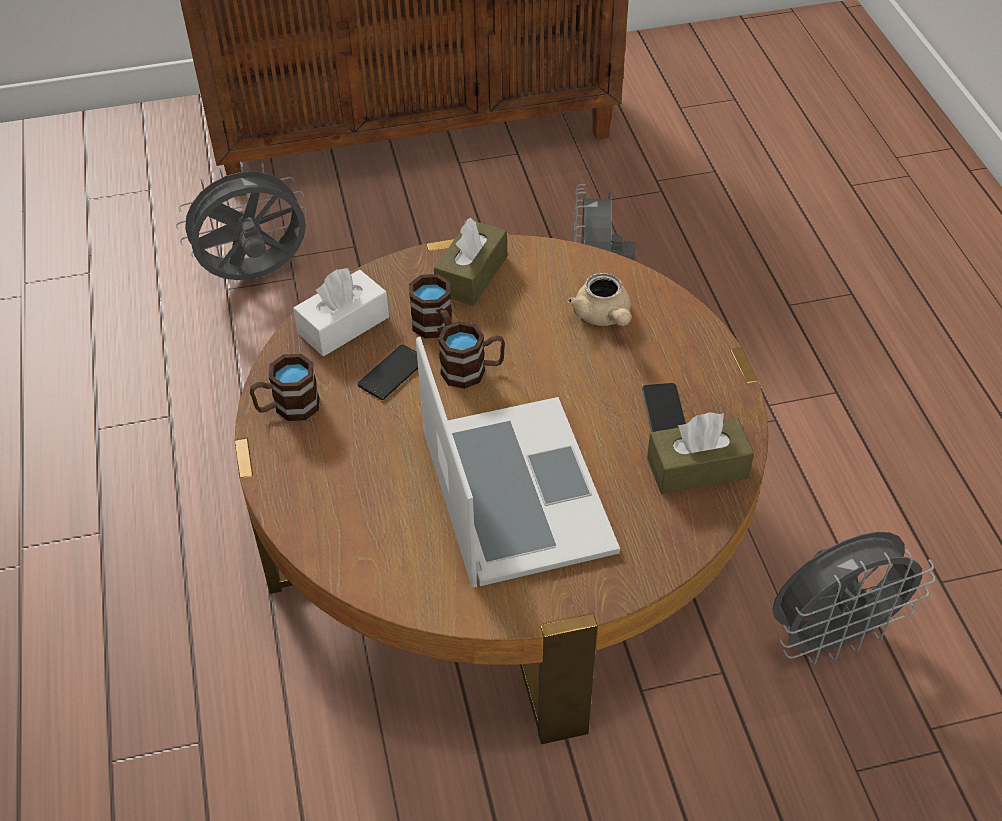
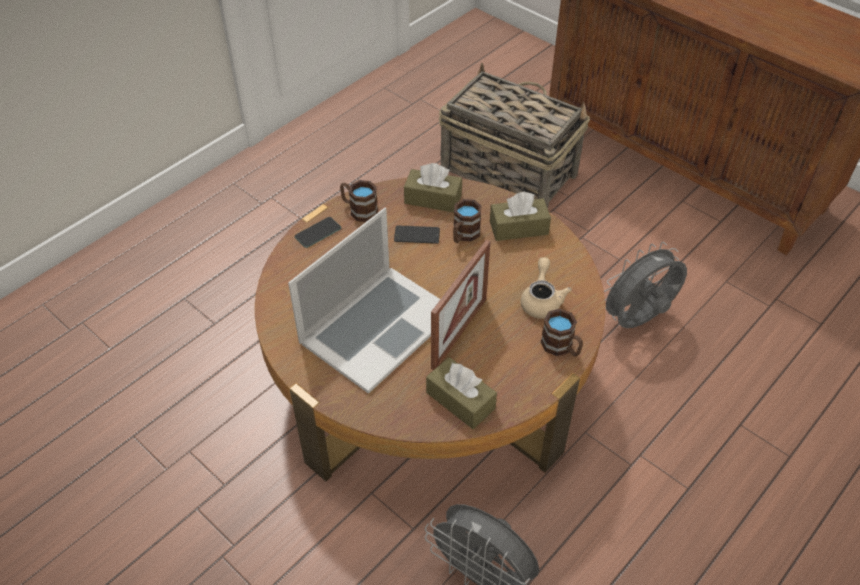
camera: 55 degrees right, 0 degrees up
(255, 275) = (507, 172): grey fan -> basket
(343, 325) = (433, 199): white tissue box -> brown tissue box
(472, 371) = (447, 266): brown mug -> brown mug (561, 347)
(592, 415) = (459, 333): none -> picture frame
(603, 317) = (541, 300): beige teapot -> beige teapot turned 150 degrees clockwise
(664, 412) = (491, 364): phone -> phone (318, 233)

